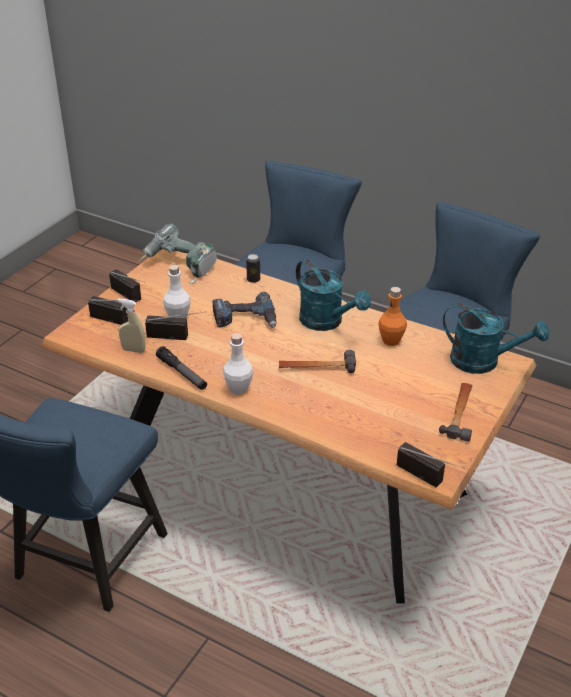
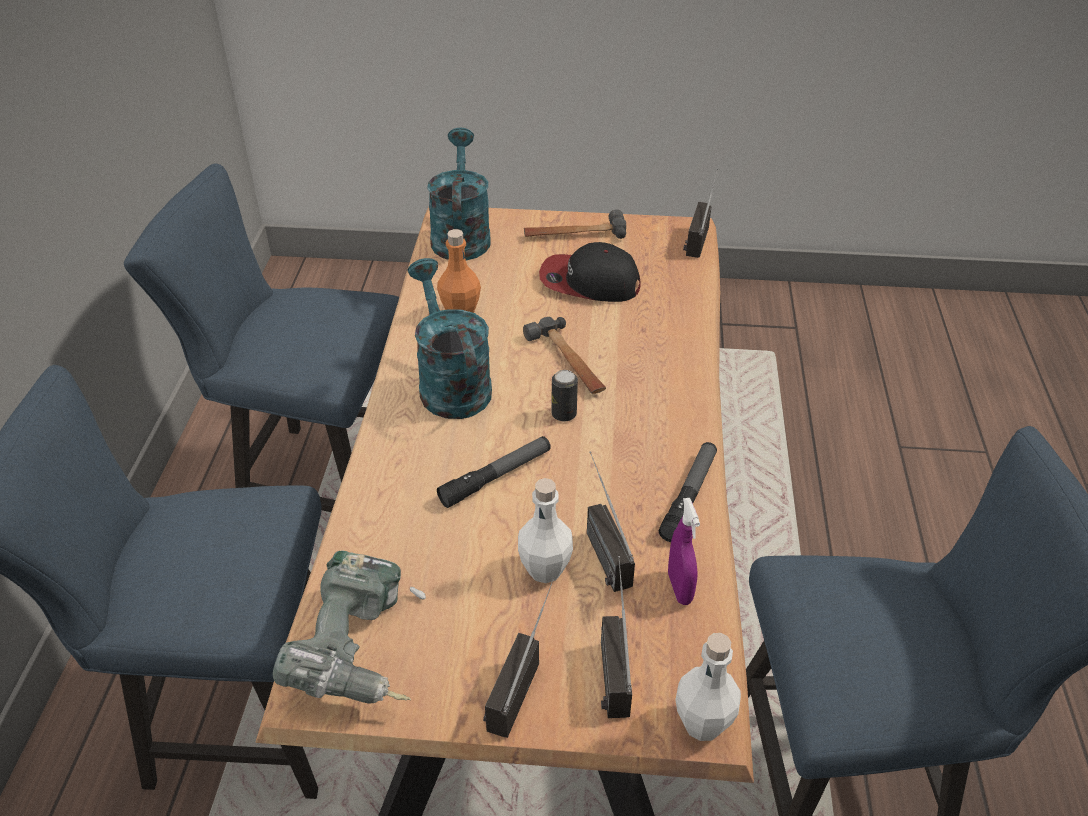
camera: 115 degrees left, 5 degrees up
(133, 350) = (679, 588): beige spray bottle -> purple spray bottle
(238, 388) = (674, 421): white bottle -> white bottle (703, 724)
(245, 319) = (496, 477): power drill -> flashlight
(253, 279) = (363, 512): can -> can (564, 414)
(327, 322) = (450, 383): turquoise watering can -> turquoise watering can turned 45 degrees counterclockwise
(395, 401) = (589, 282): none -> cap

